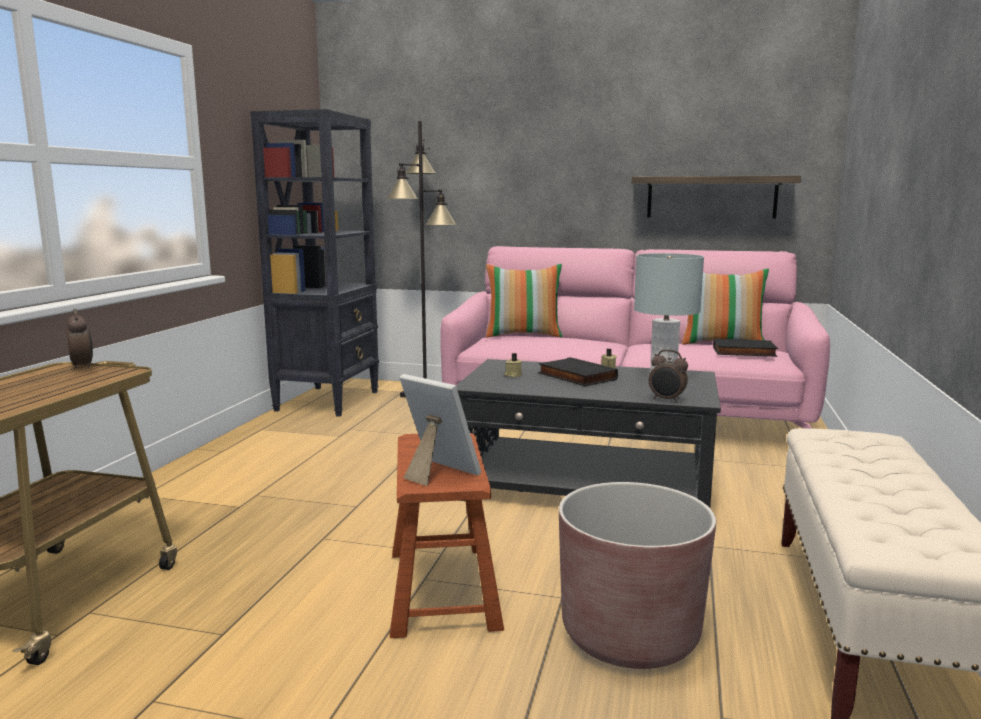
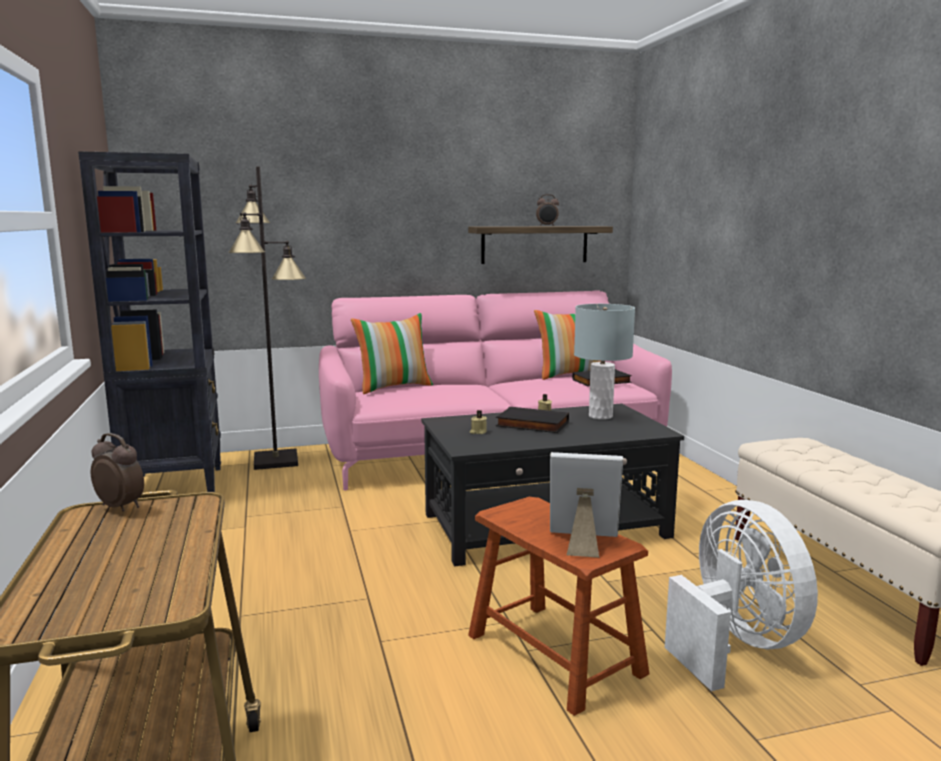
camera: 30 degrees left, 0 degrees up
(630, 635) = (735, 644): brown planter -> white fan
(666, 400) = (638, 435): alarm clock -> alarm clock (547, 226)

